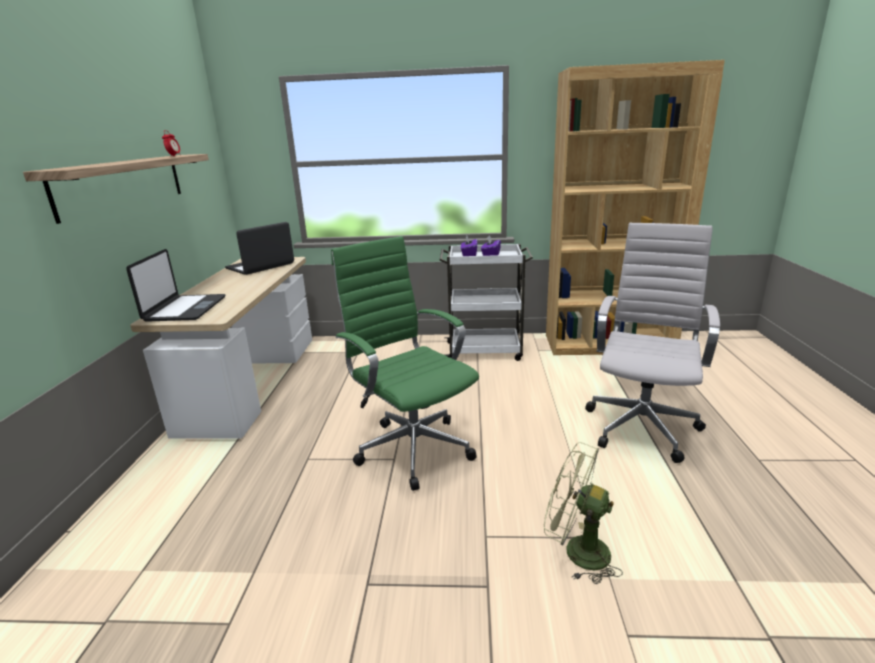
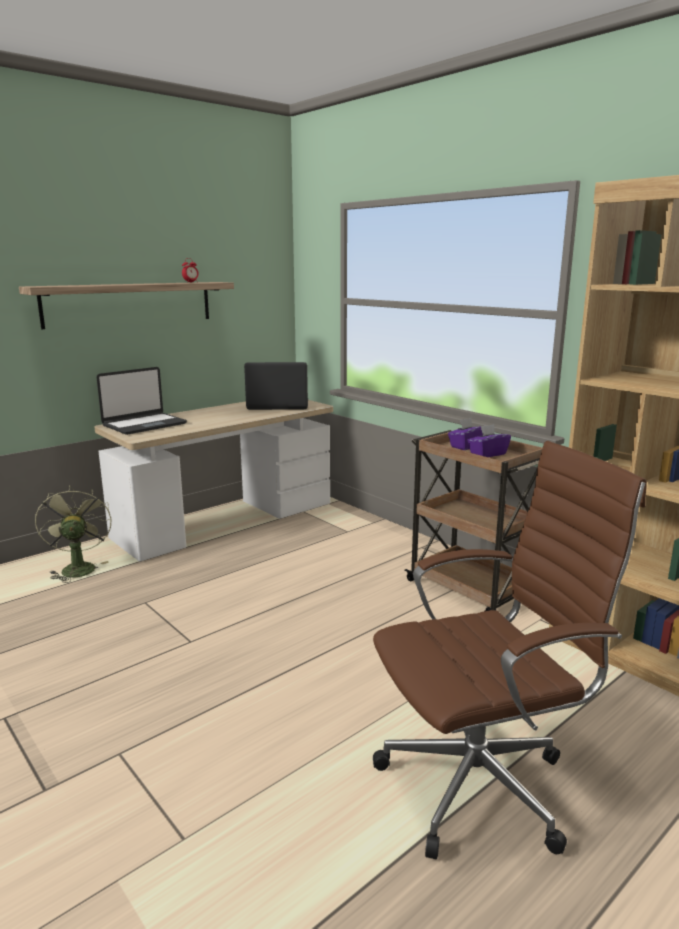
camera: 45 degrees right, 5 degrees down
(411, 447) = (220, 641): green office chair -> none
(485, 351) = (471, 589): white cart -> brown cart
(576, 551) = (146, 831): green fan -> green fan (77, 567)
(642, 425) = (483, 783): white office chair -> brown office chair

